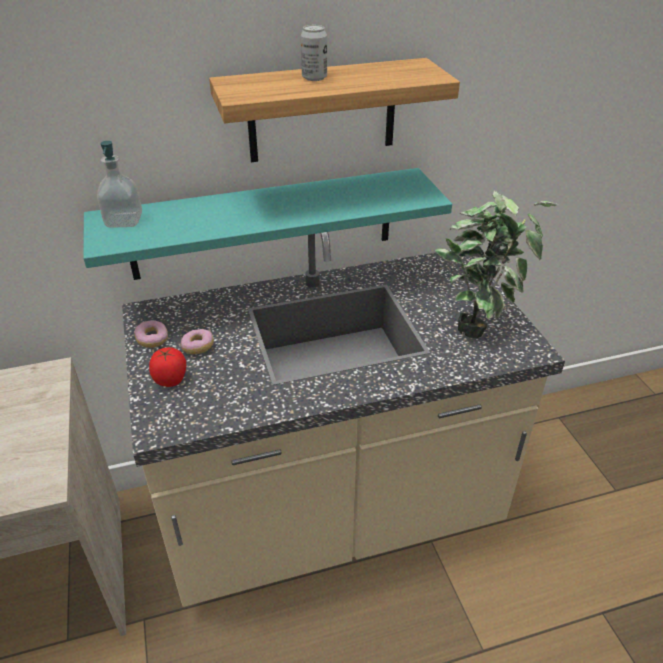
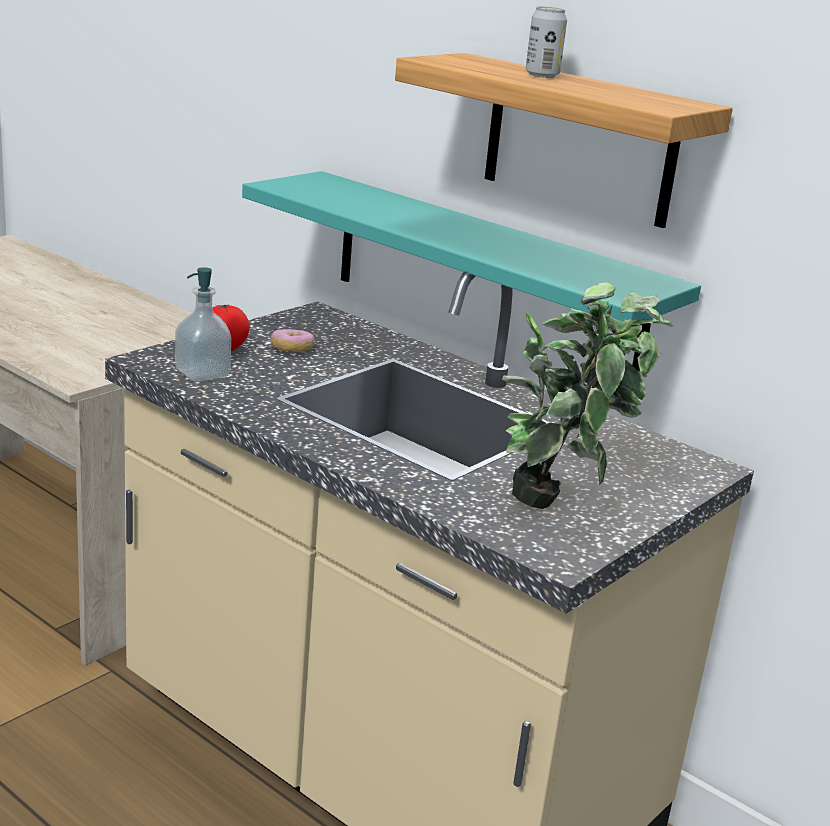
camera: 55 degrees right, 15 degrees down
(124, 221) = (327, 184): soap dispenser -> soap dispenser (202, 373)
(152, 340) = (277, 327): donut -> none

